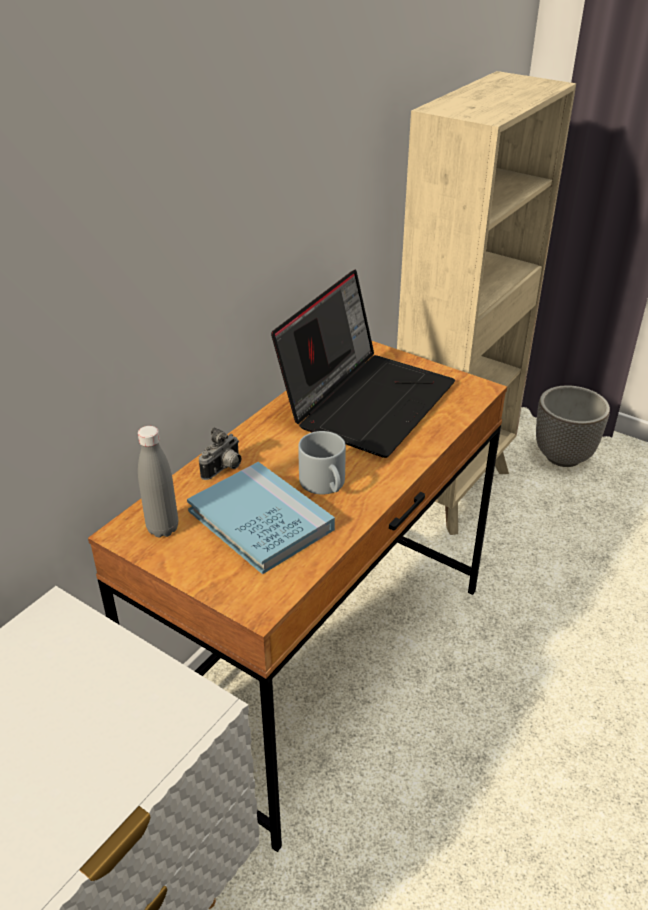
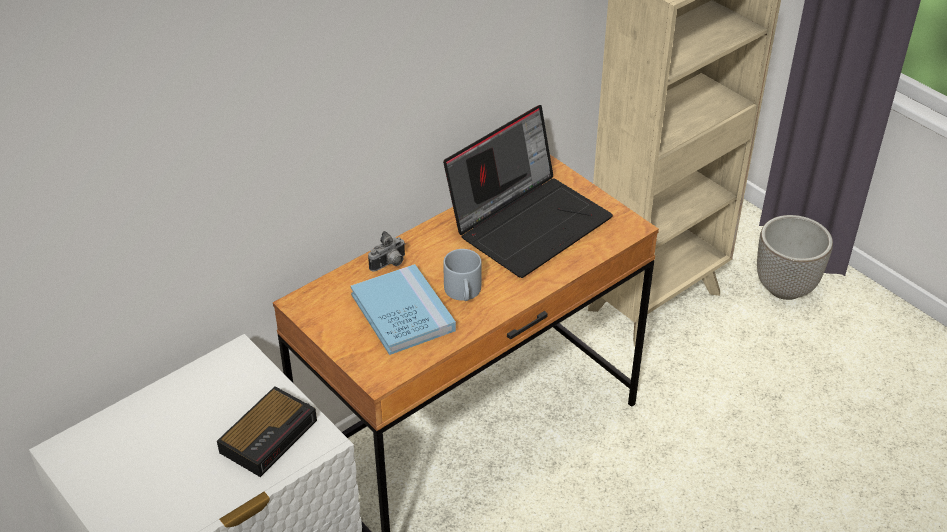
camera: 15 degrees right, 5 degrees up
(126, 716) = (270, 435): none -> alarm clock
(163, 528) = (328, 305): grey bottle -> none

